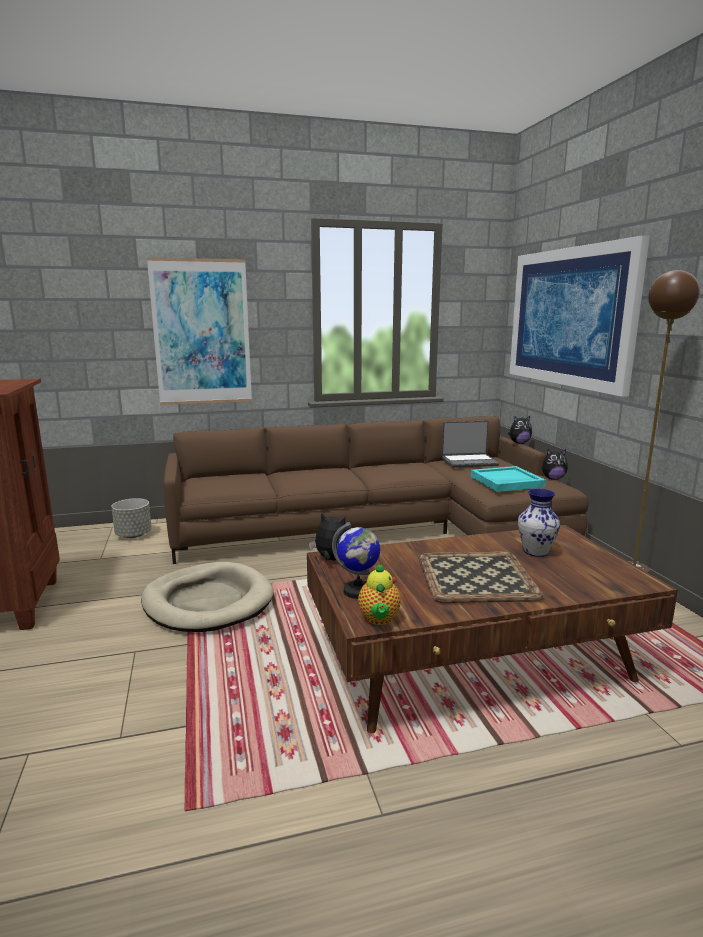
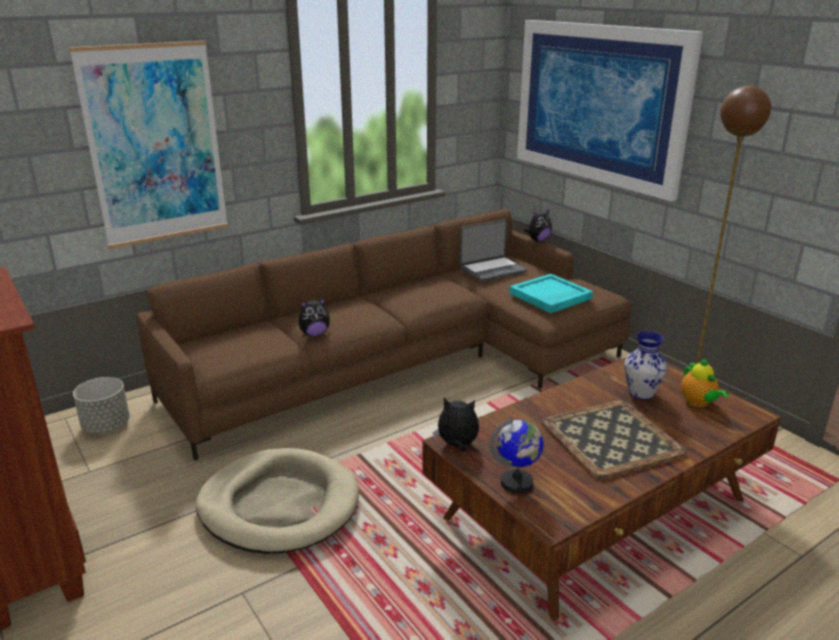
camera: 20 degrees left, 10 degrees up
(379, 620) = (563, 515): teapot -> teapot (698, 403)
(553, 478) = (587, 283): plush toy -> plush toy (314, 334)

